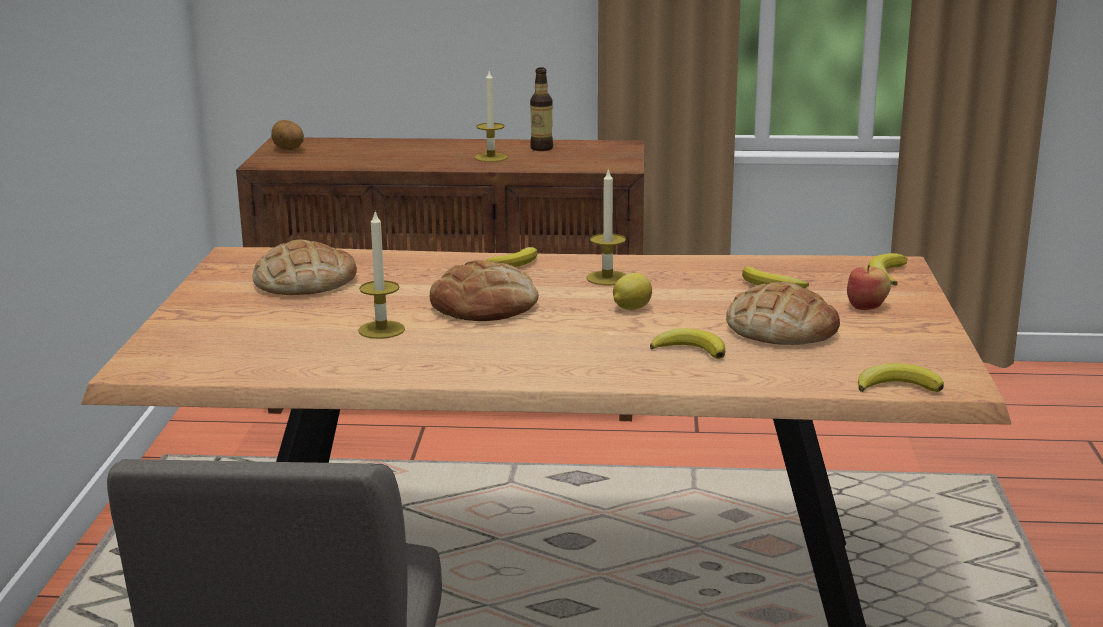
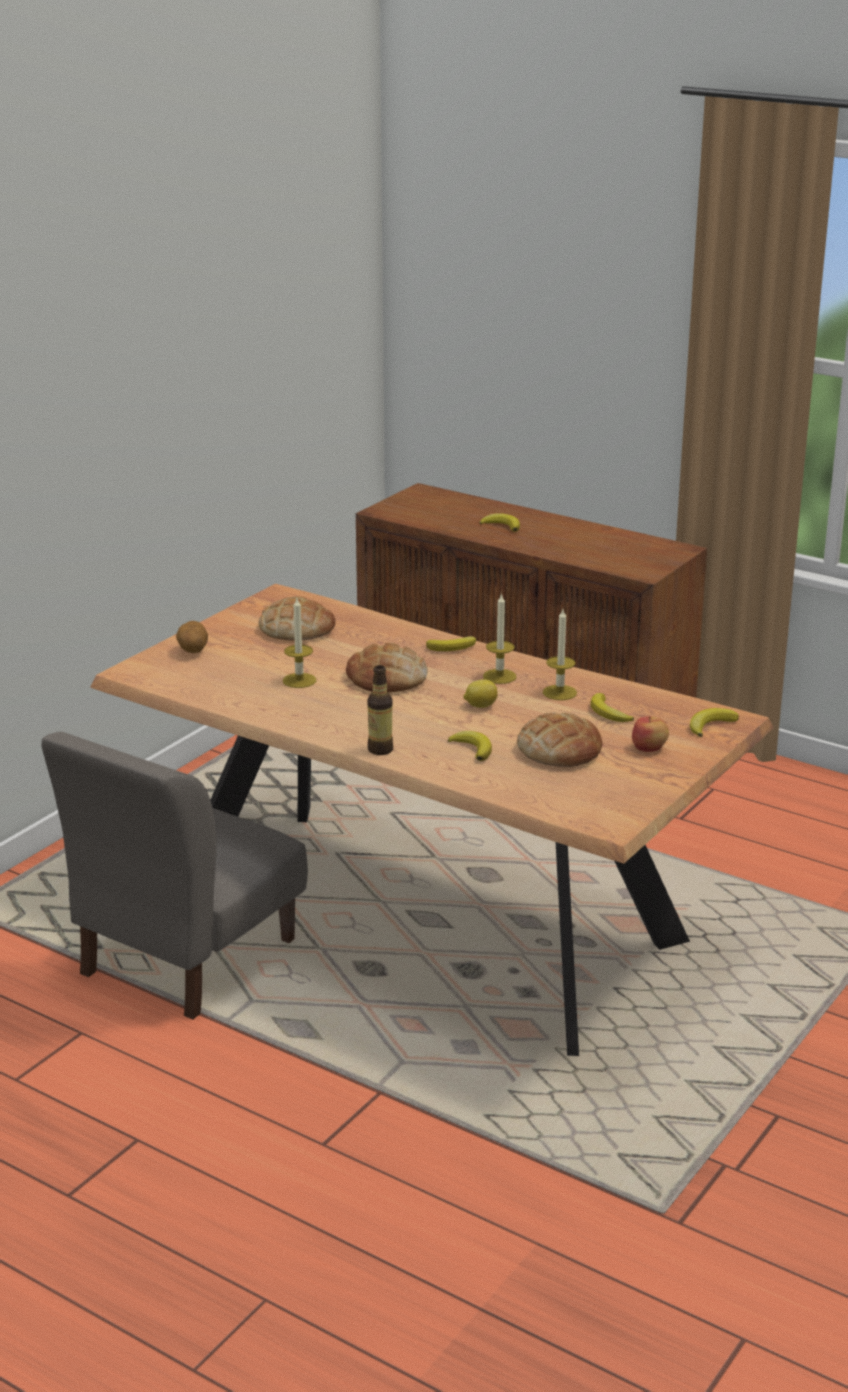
camera: 30 degrees right, 5 degrees up
(288, 149) = (414, 500): potato -> potato (192, 651)
(491, 157) = (555, 541): candle -> candle (559, 692)
(541, 148) = (608, 539): bottle -> bottle (380, 750)
(898, 386) = (568, 814): banana -> banana (502, 526)

